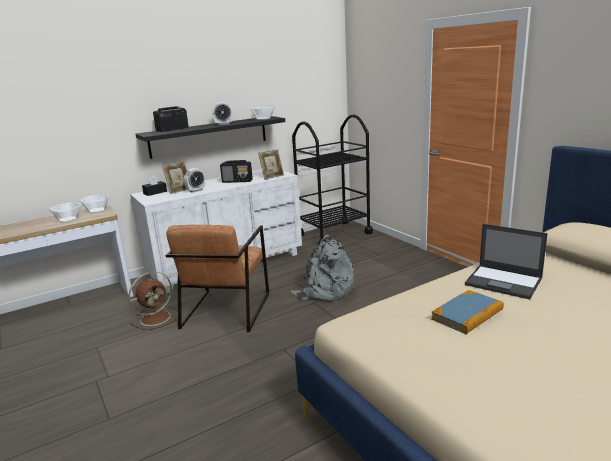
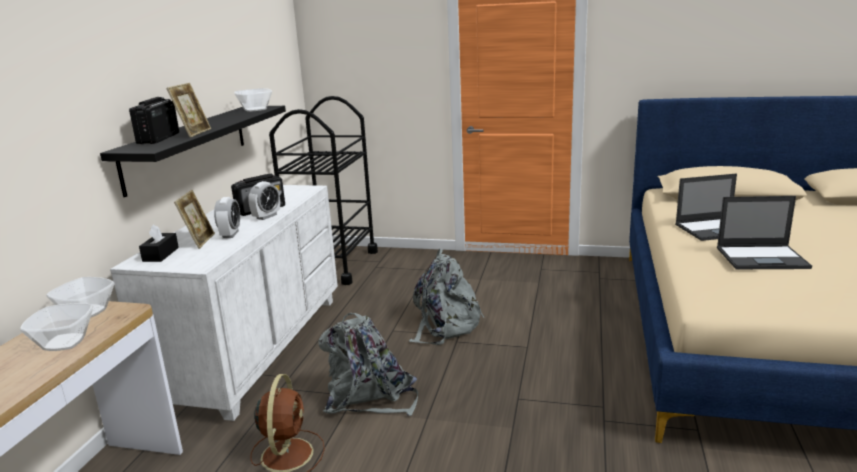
camera: 45 degrees left, 0 degrees up
(223, 124) = (220, 122): alarm clock -> alarm clock (266, 216)
(225, 310) = (369, 396): brown armchair -> grey backpack
(272, 177) = (297, 194): picture frame -> picture frame (194, 133)
(467, 314) = (763, 258): book -> laptop

